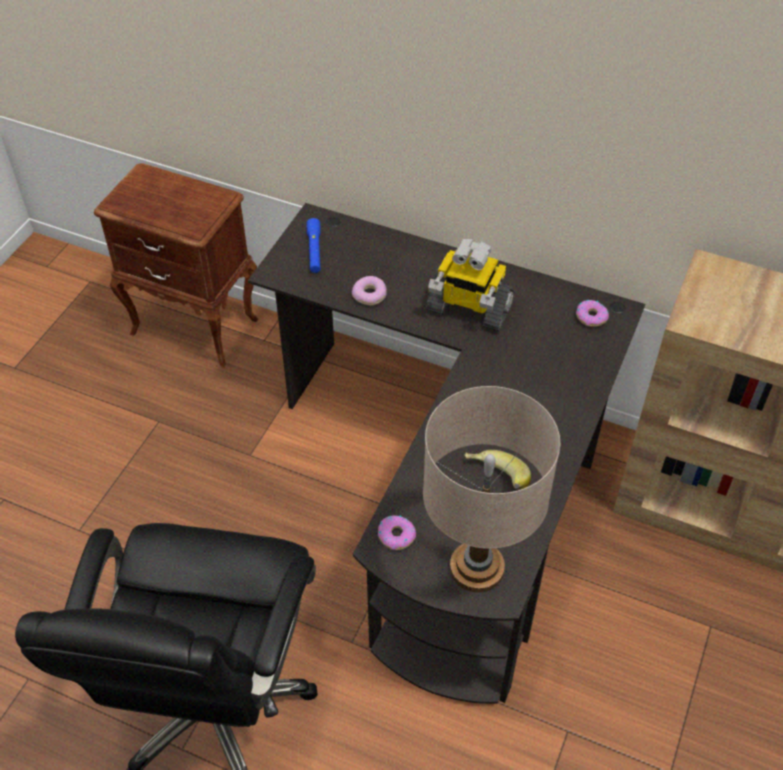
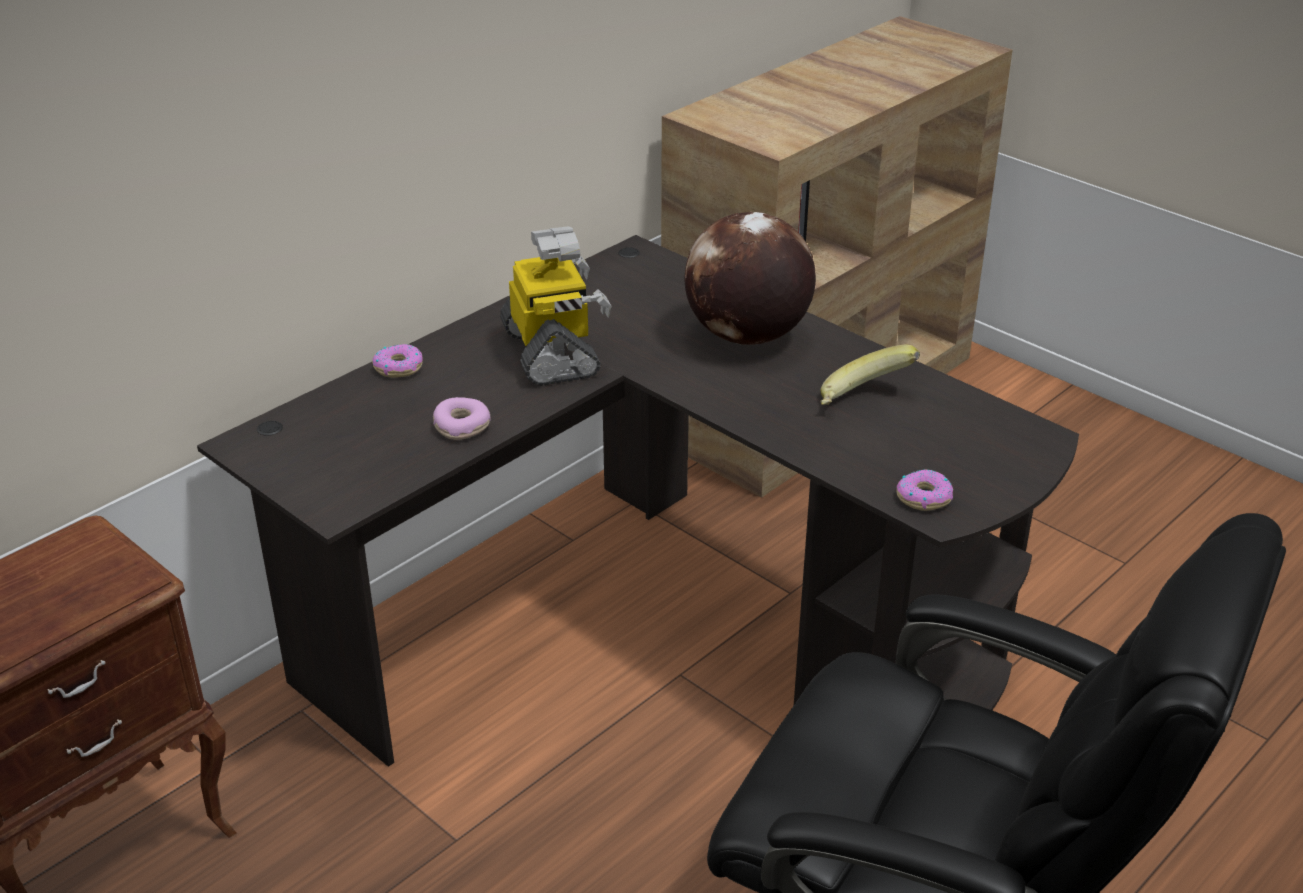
camera: 70 degrees left, 15 degrees down
(314, 251) = (321, 457): blue flashlight -> none
(468, 309) = (553, 352): toy robot -> toy robot turned 60 degrees counterclockwise
(477, 568) = (997, 445): beige table lamp -> none
(543, 398) = (746, 336): none -> globe
(591, 317) = (633, 271): donut -> donut (398, 367)

